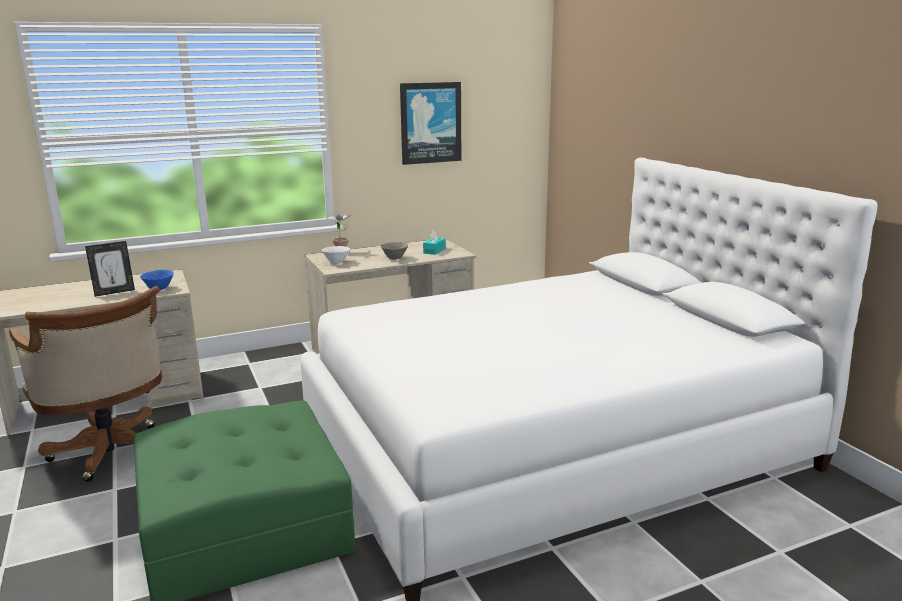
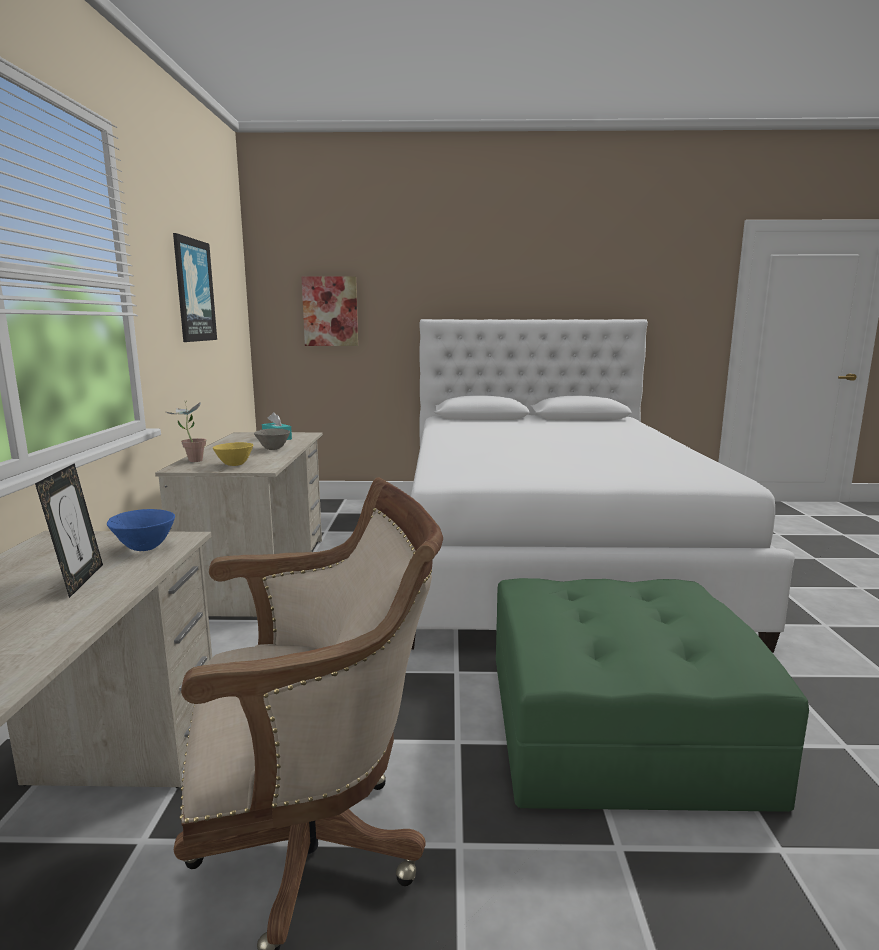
camera: 65 degrees left, 5 degrees down
(336, 262) = (234, 465): white bowl -> yellow bowl
(592, 137) = (330, 311): none -> picture

